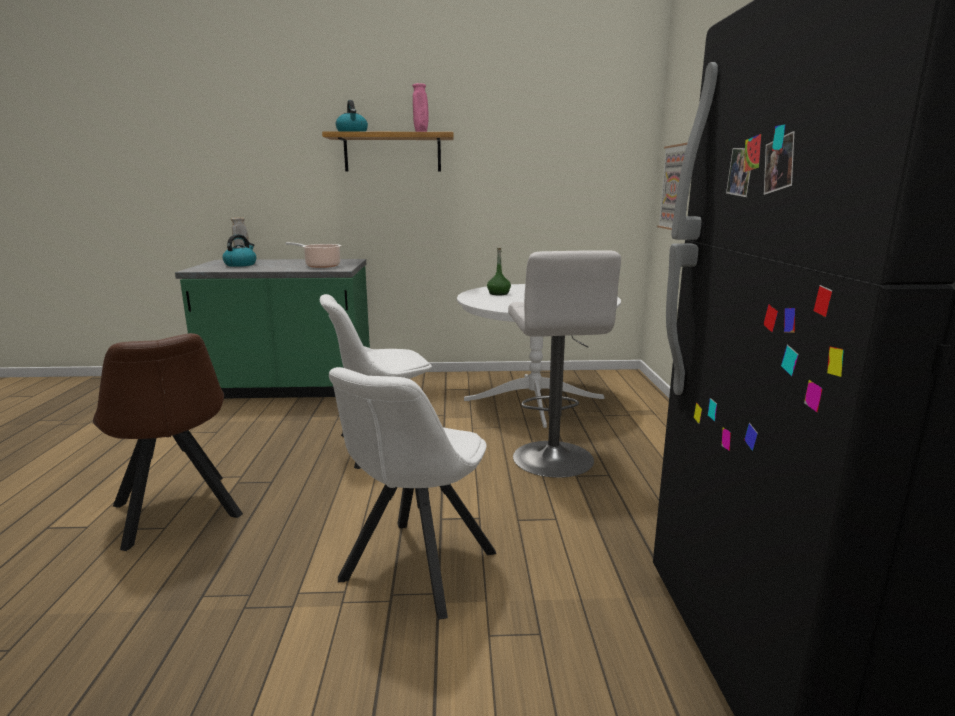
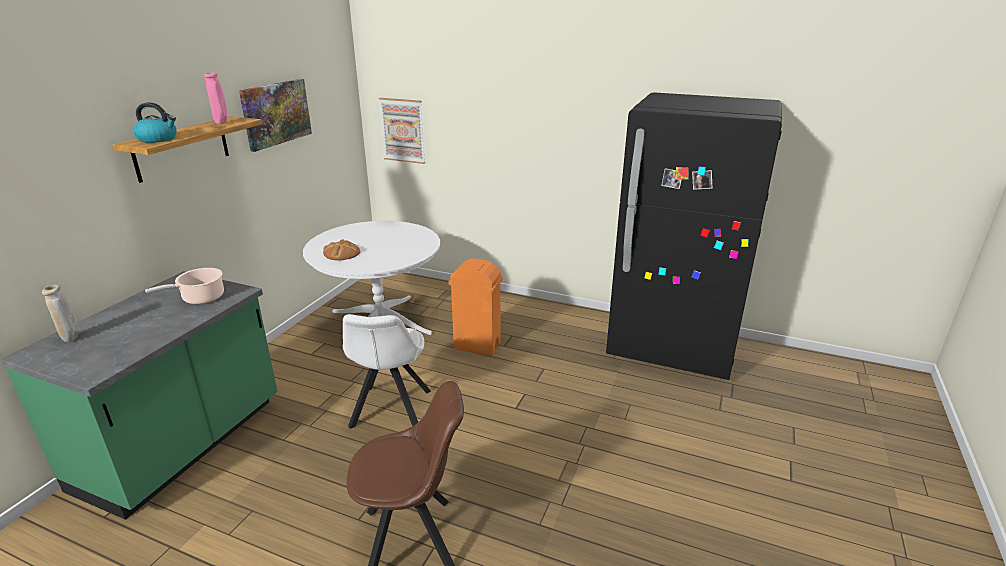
camera: 65 degrees left, 10 degrees up
(240, 264) = (101, 342): kettle -> none
(416, 568) = (561, 429): white chair -> none
(498, 293) = (341, 253): green bottle -> bread
(512, 143) = (276, 113): none -> picture
(552, 459) = (477, 347): white stool -> orange trash can

